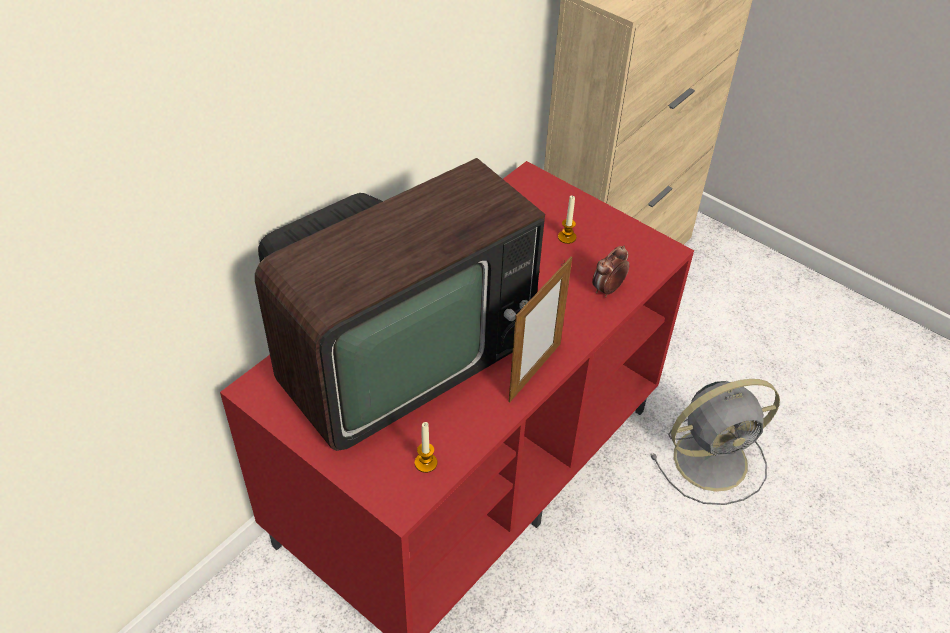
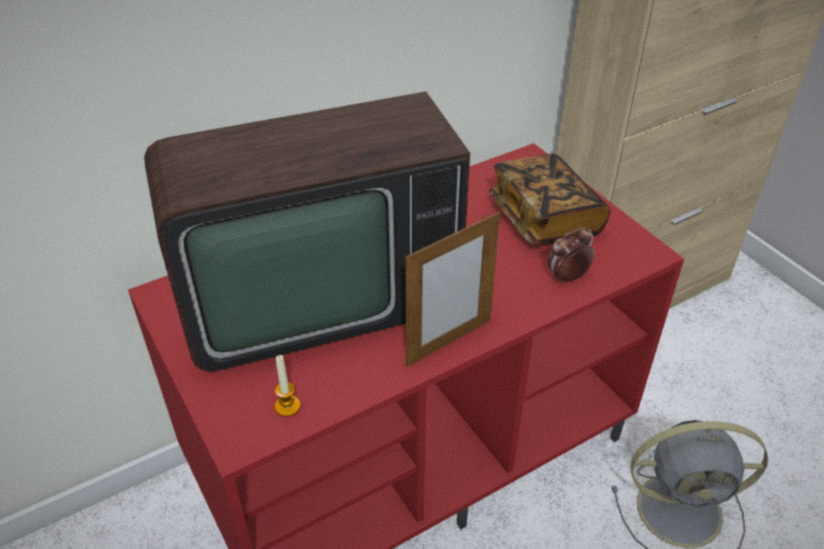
camera: 20 degrees right, 5 degrees down
(567, 237) = (544, 219): candle -> book

